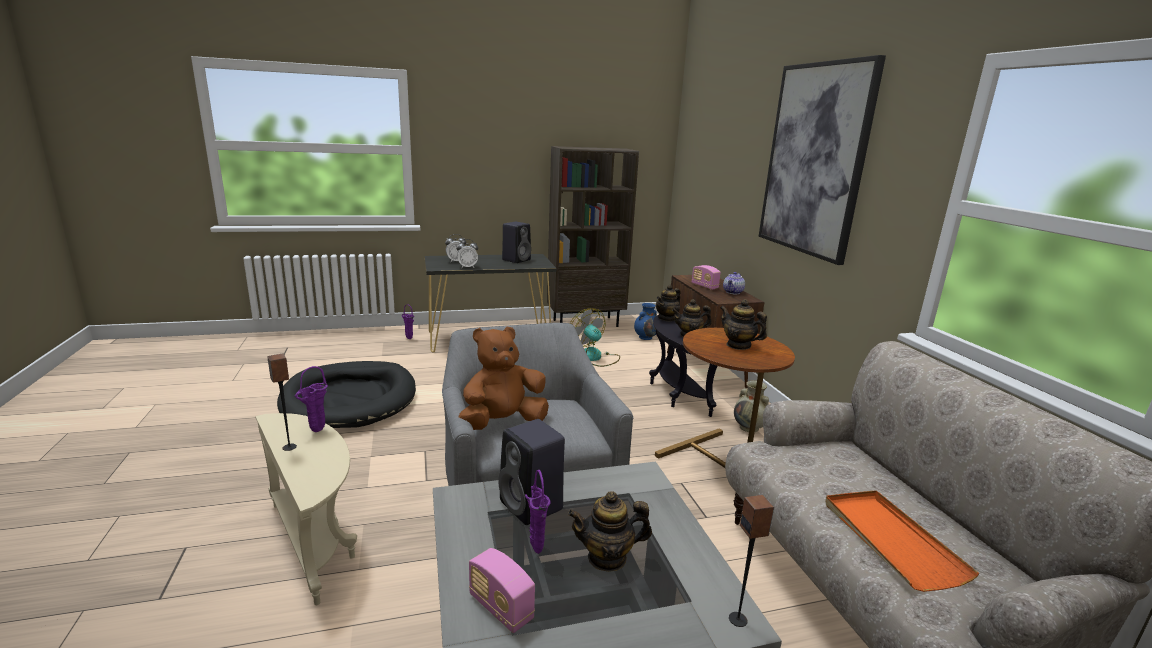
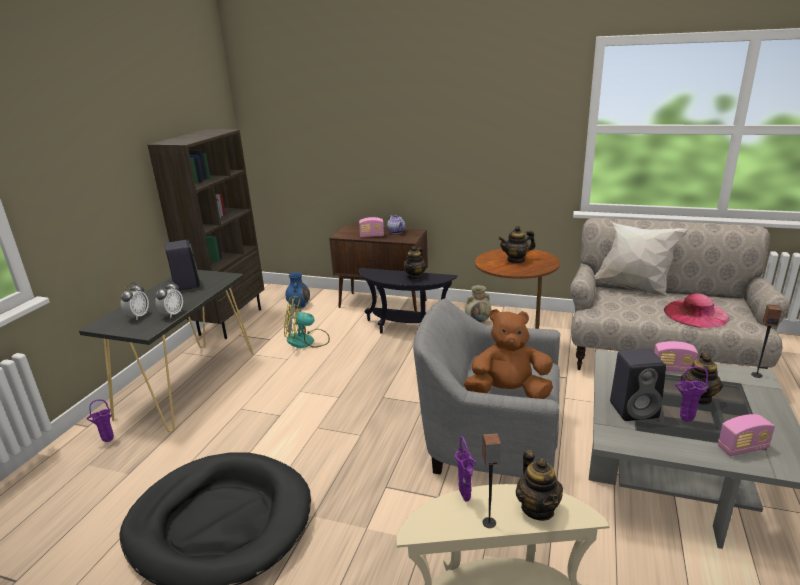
camera: 55 degrees left, 5 degrees up
(502, 423) = (508, 393): brown plush toy -> brown plush toy turned 90 degrees clockwise
(667, 318) = (373, 273): teapot -> teapot (538, 508)
(667, 528) = (672, 368): none -> radio
(815, 160) = (455, 112): picture -> none
(890, 540) = (696, 314): orange tray -> pink hat
(891, 471) = (632, 288): none -> white pillow

